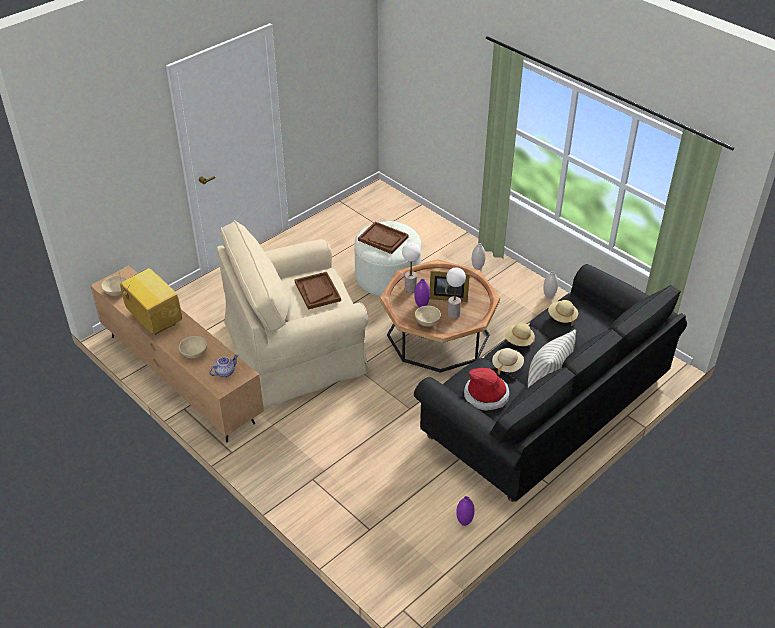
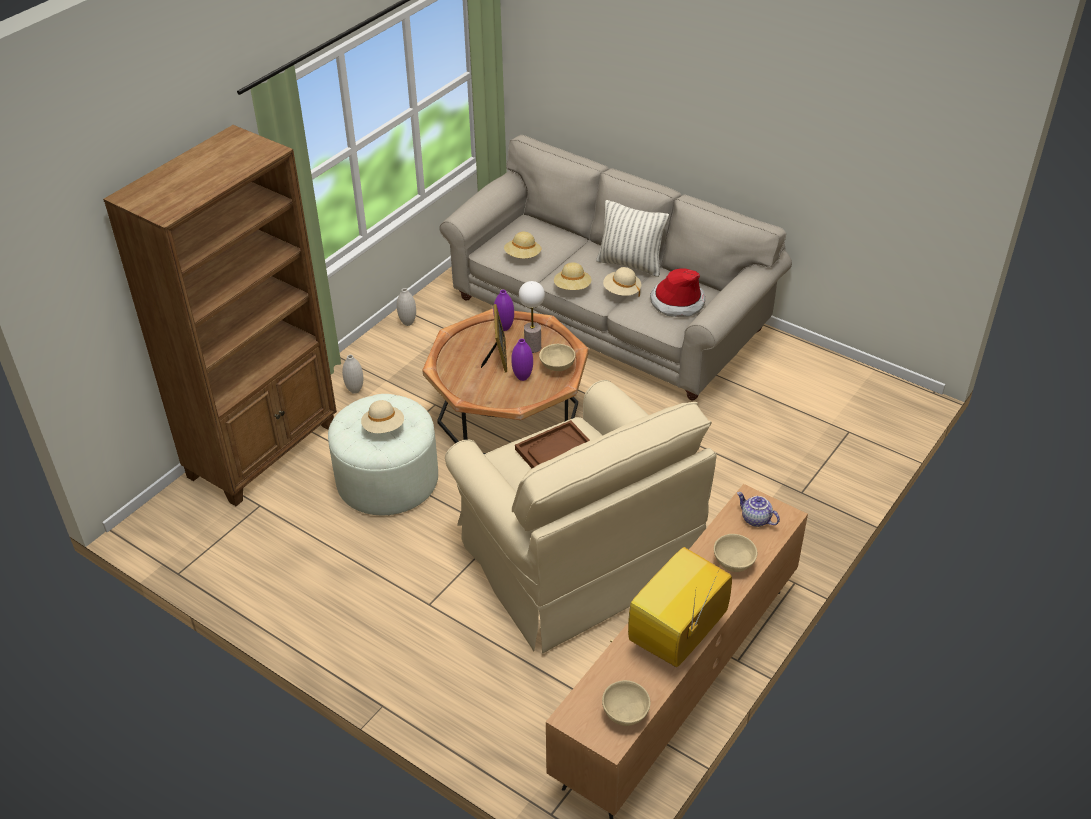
camera: 100 degrees left, 0 degrees up
(383, 239) = (383, 427): brown tray -> beige hat
(410, 289) = (489, 392): table lamp -> none
(428, 230) = (264, 450): none -> brown bookcase
(464, 522) = (801, 362): purple vase -> purple vase (504, 328)
(546, 407) = (609, 315): black sofa -> beige sofa

